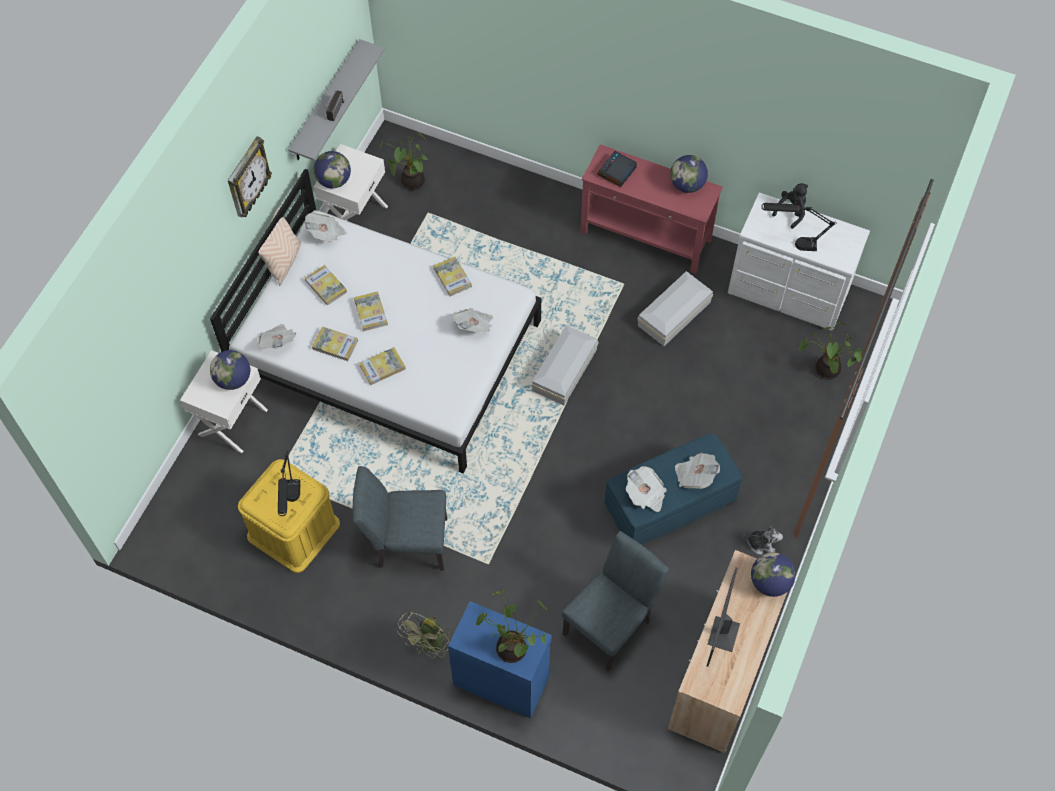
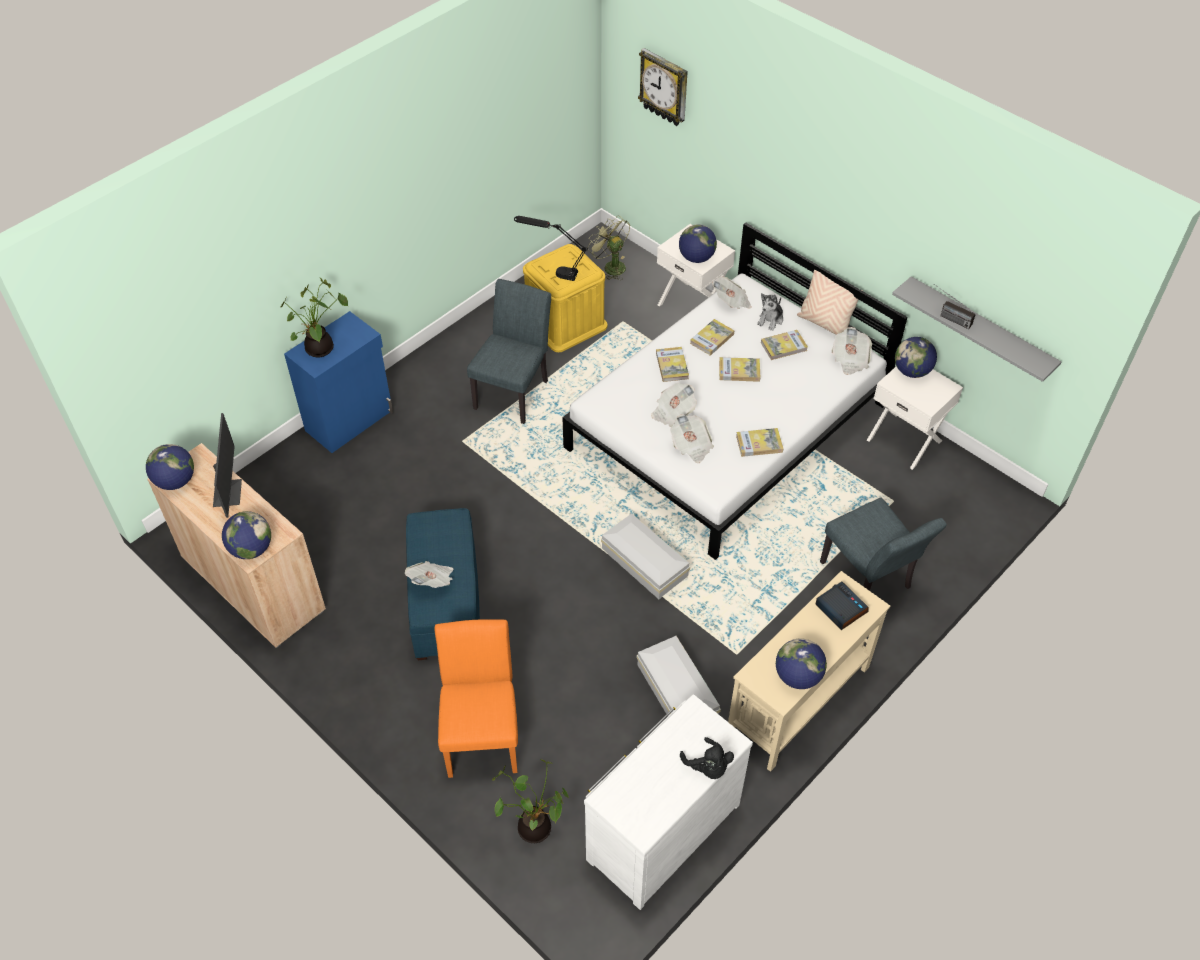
camera: 110 degrees right, 10 degrees down
(247, 178) = (855, 209): wall clock -> wall clock (664, 87)
(410, 182) = (941, 497): potted plant -> none
(429, 645) = (410, 382): green fan -> green fan (610, 266)
(611, 623) = (352, 514): grey chair -> grey chair (869, 580)
(645, 495) = (434, 532): newspaper -> newspaper (672, 412)
(646, 237) = (797, 701): red console table -> beige console table
(722, 633) = (228, 493): monitor -> monitor turned 45 degrees clockwise
(731, 688) = (175, 481): none -> globe
(761, 543) = (359, 669): plush toy -> plush toy (770, 320)
(772, 431) = (482, 732): none -> orange chair
(791, 244) = (657, 746): black table lamp -> none

